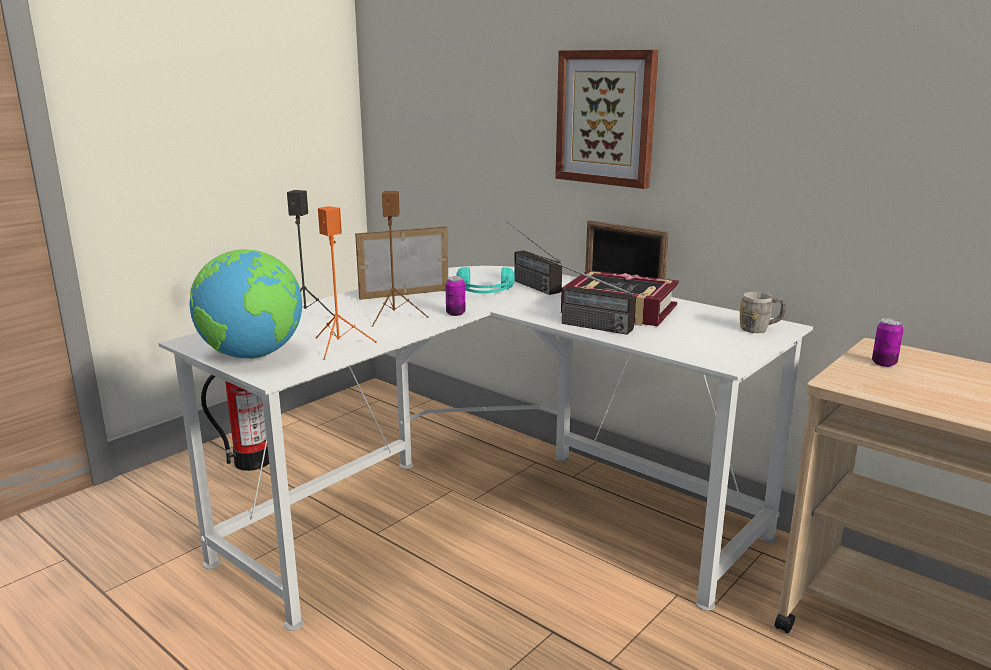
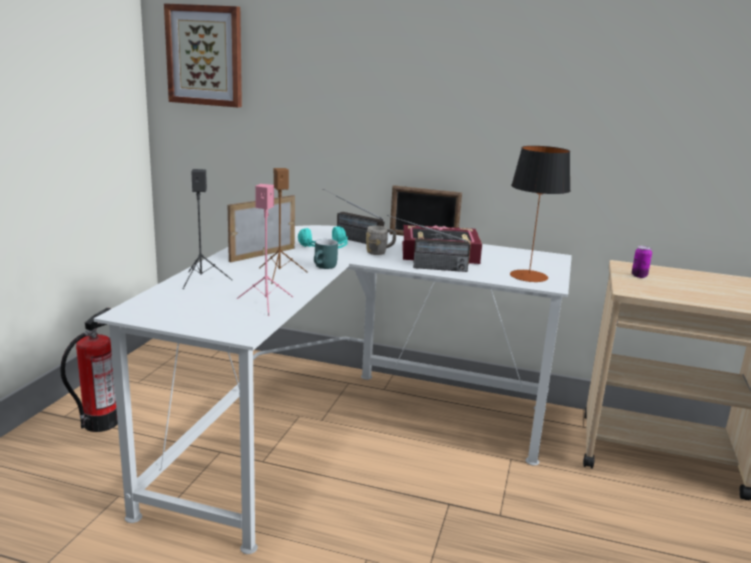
camera: 25 degrees left, 0 degrees up
(253, 355) = (202, 319): globe -> none
(339, 346) = (266, 303): orange speaker -> pink speaker
(455, 313) = (325, 267): can -> turquoise mug
(606, 118) = (404, 105): picture -> picture (205, 55)
(708, 347) = (529, 276): none -> table lamp
(760, 329) = (544, 260): grey mug -> grey mug (380, 252)

